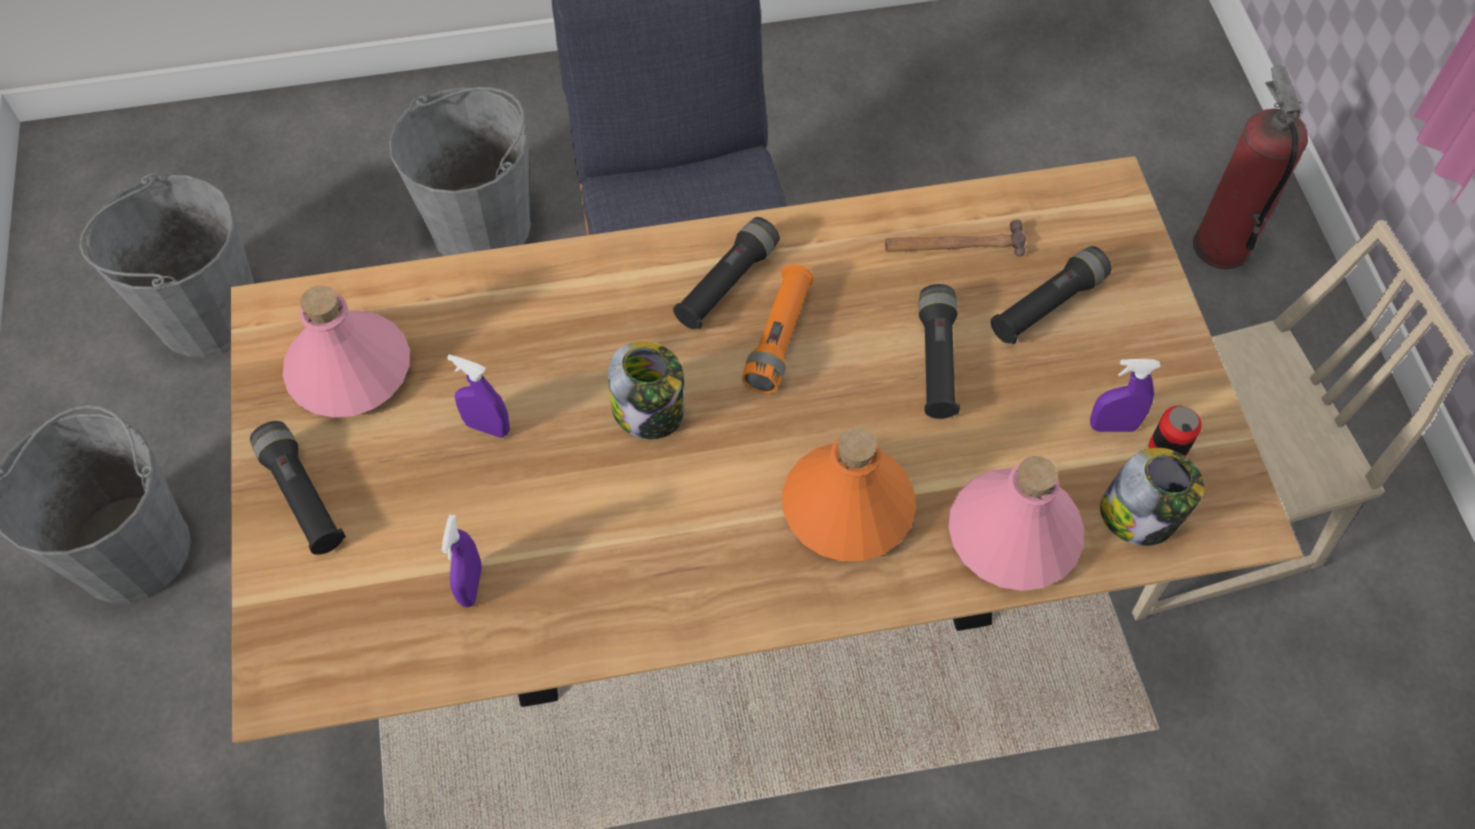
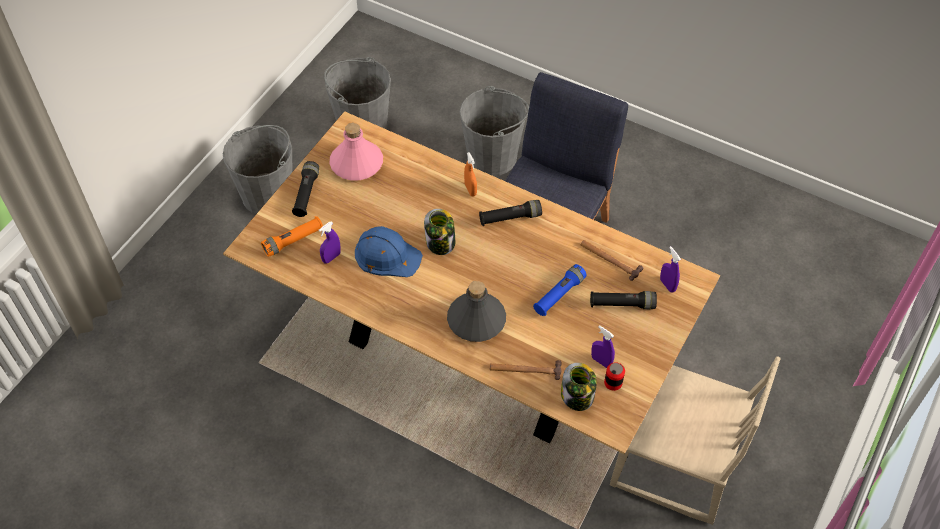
camera: 40 degrees right, 5 degrees down
(487, 427) = (383, 211): purple spray bottle -> purple spray bottle (667, 285)
(574, 504) = (387, 255): none -> blue hard hat
(610, 280) = (470, 190): none -> orange spray bottle
(779, 338) = (510, 249): orange flashlight -> orange flashlight (293, 241)
(847, 506) = (476, 319): orange bottle -> grey bottle
(936, 361) = (559, 295): black flashlight -> blue flashlight
(1014, 534) = (525, 369): pink bottle -> hammer
(1220, 245) = (809, 372): fire extinguisher -> none

